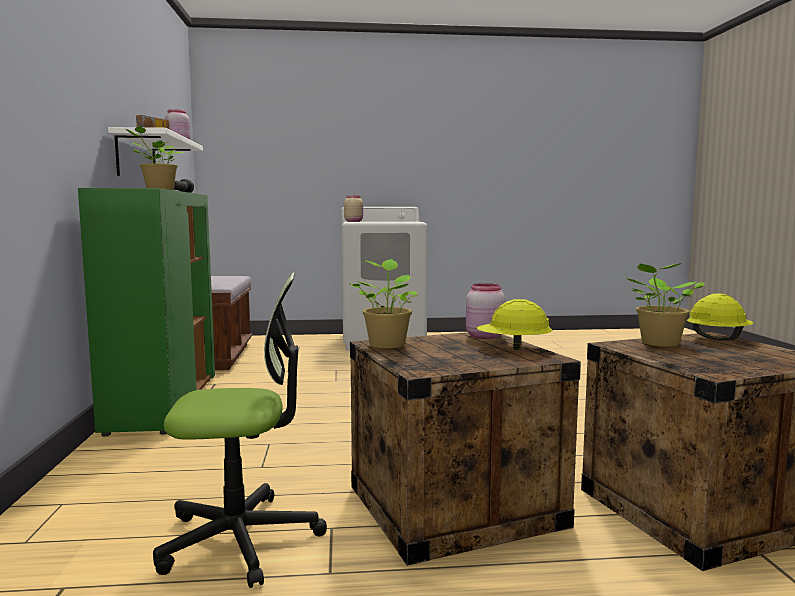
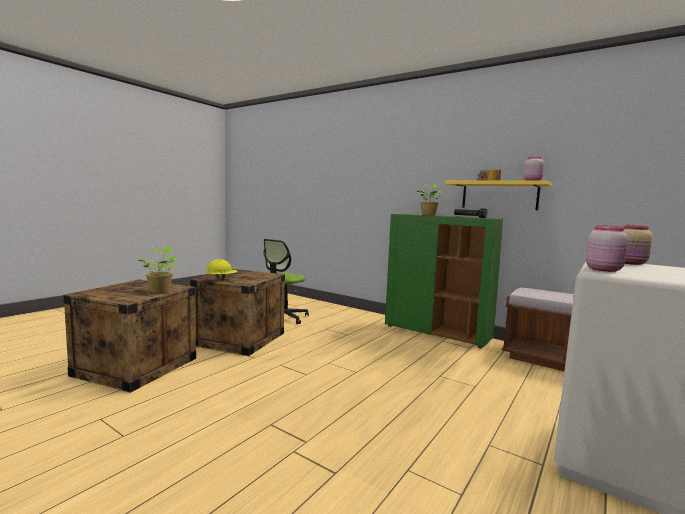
camera: 130 degrees right, 0 degrees up
(136, 158) = (499, 195): white shelf -> yellow shelf
(387, 344) = (268, 274): potted plant -> none
(483, 336) = (244, 282): pink jar -> pink jar (604, 270)
(717, 339) = (126, 299): yellow hard hat -> none

